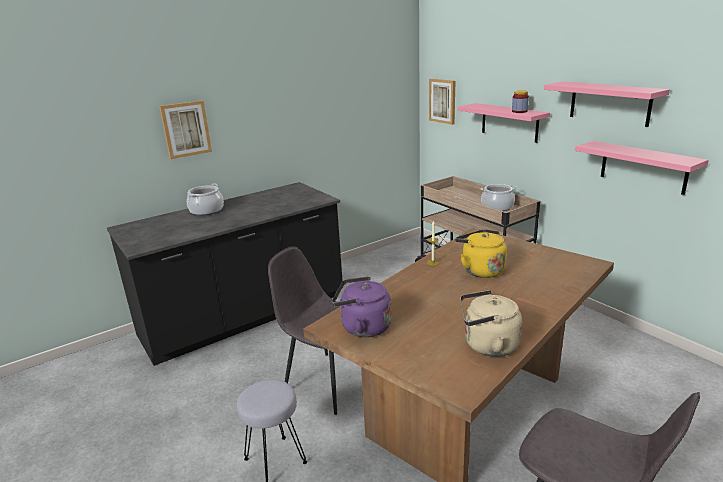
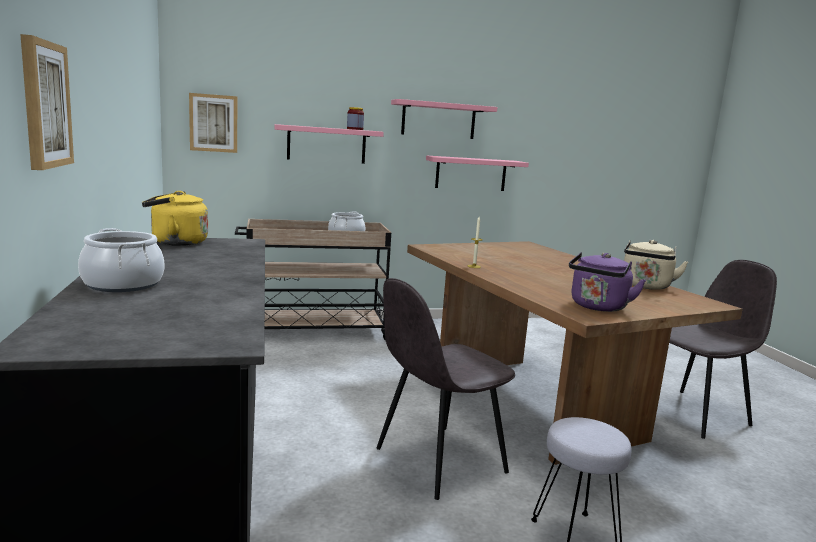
camera: 70 degrees left, 10 degrees down
(480, 270) = (508, 261): yellow kettle -> yellow kettle (175, 242)

